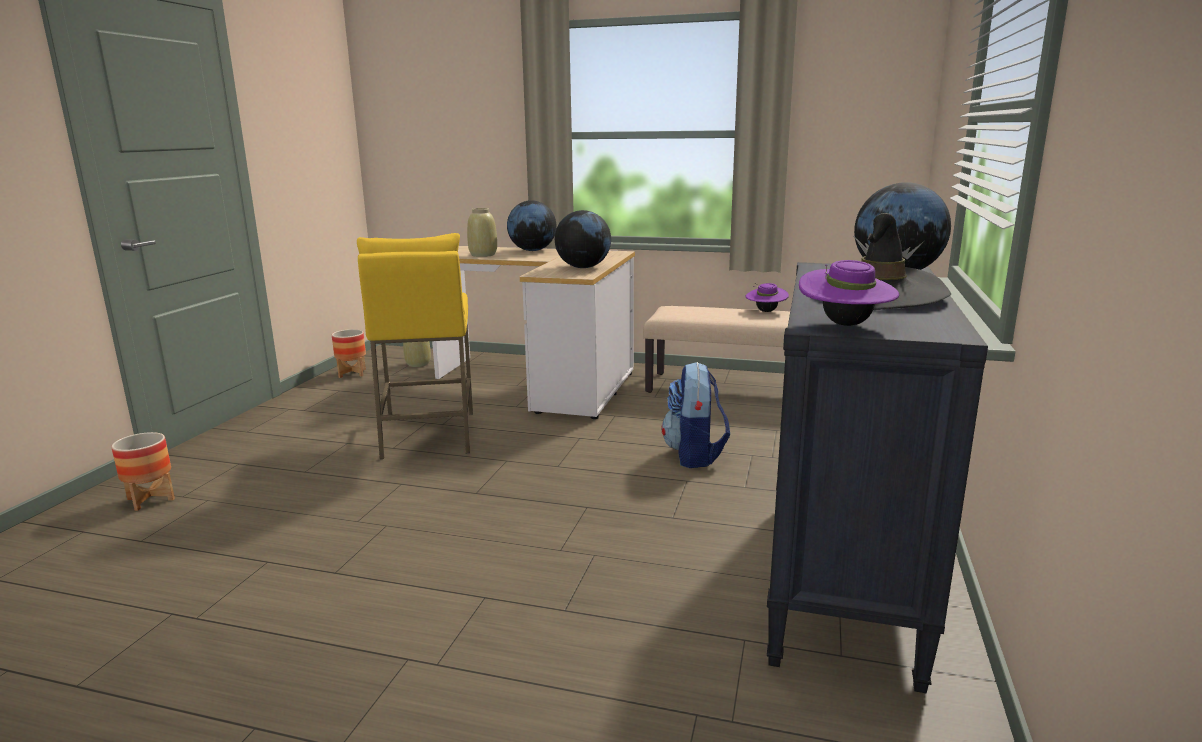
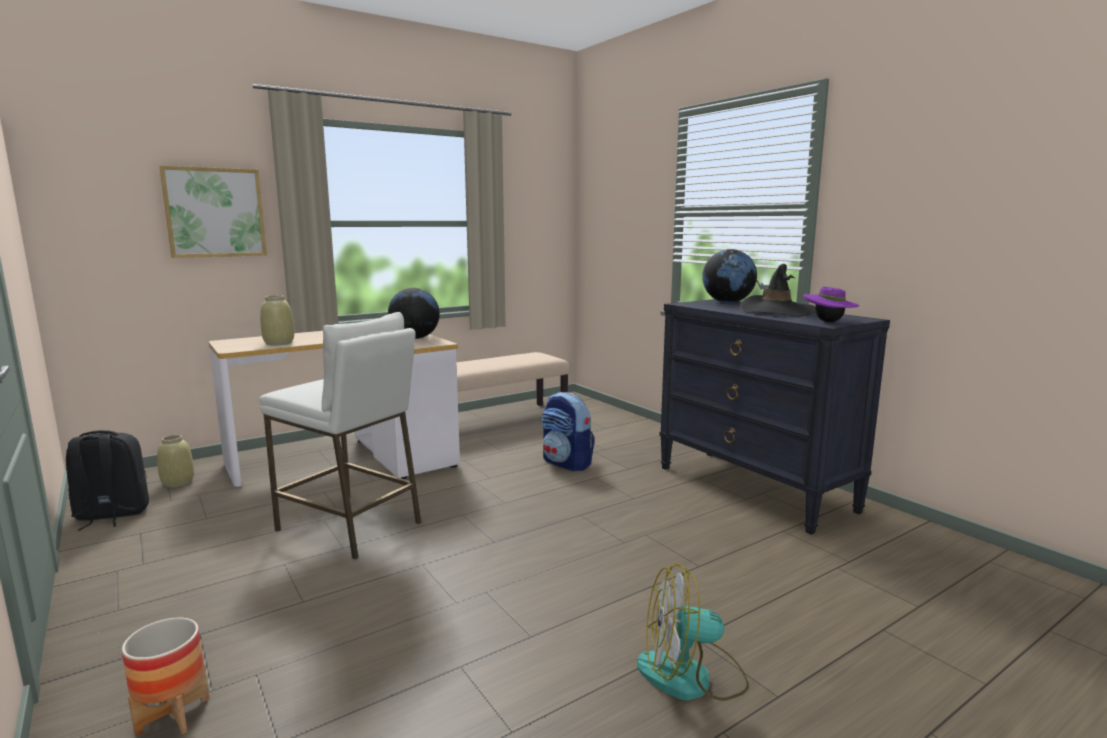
camera: 50 degrees left, 5 degrees down
(335, 678) = (691, 676): none -> fan
(352, 373) = (111, 515): planter -> black backpack
(428, 435) = (350, 526): yellow stool -> white stool
(481, 126) = (215, 212): none -> picture
(532, 250) = (311, 334): globe -> none
(765, 311) = (510, 356): purple hat -> none

